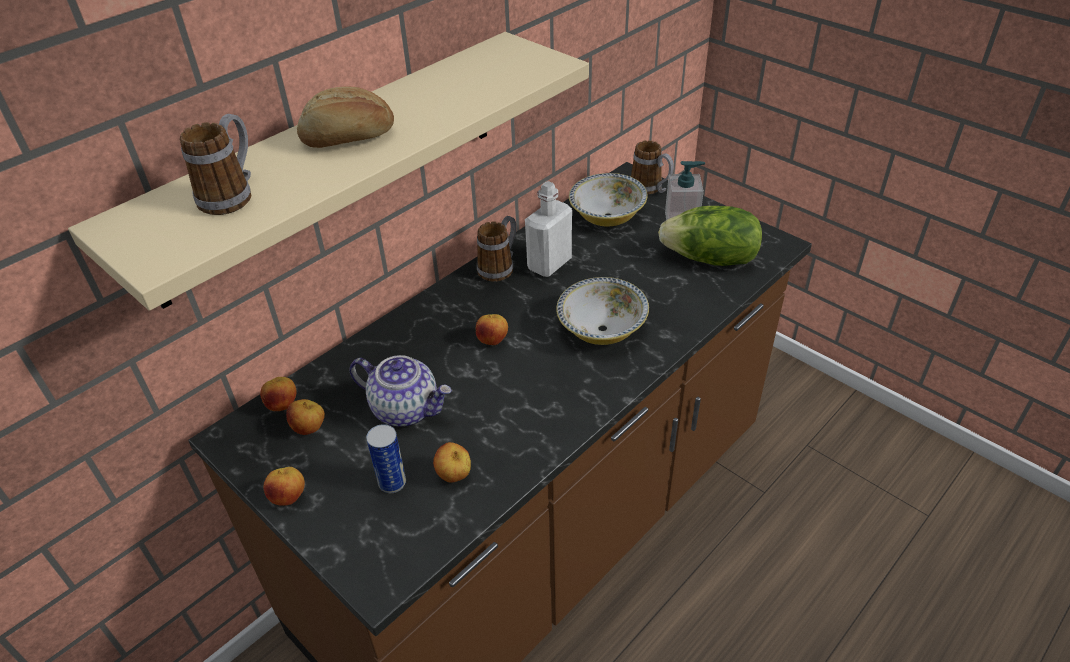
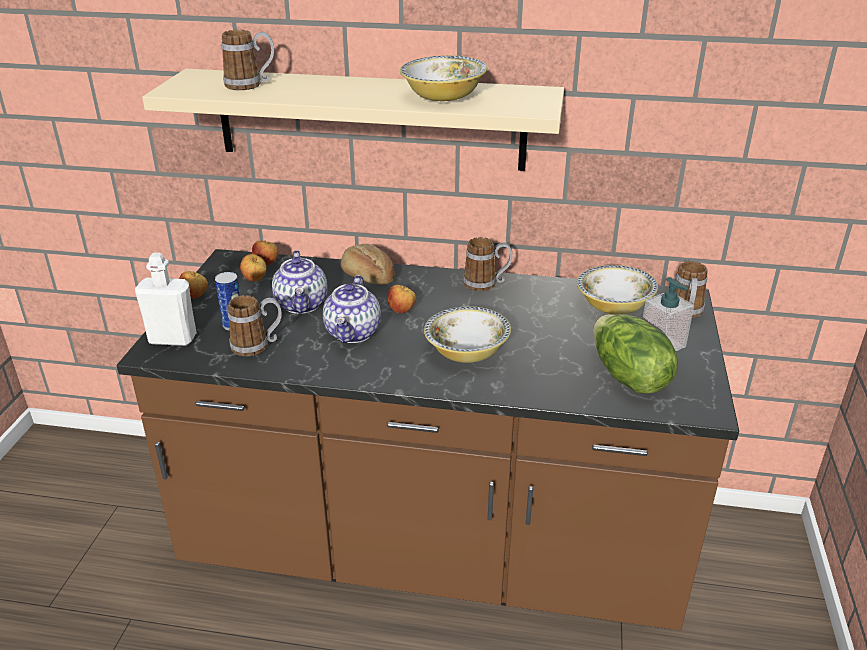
camera: 55 degrees right, 10 degrees down
(349, 138) = (345, 90): bread -> bread (367, 277)
(454, 475) = (257, 345): apple -> mug
(455, 94) = (443, 97): none -> bowl
(500, 391) = (353, 333): none -> teapot
(549, 264) = (516, 302): white bottle -> white bottle (172, 339)

